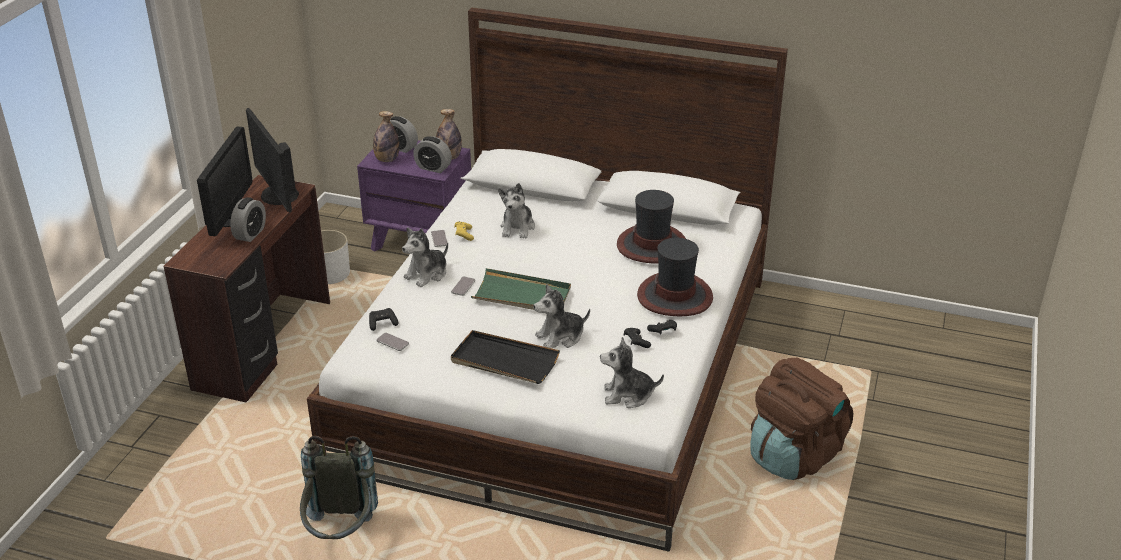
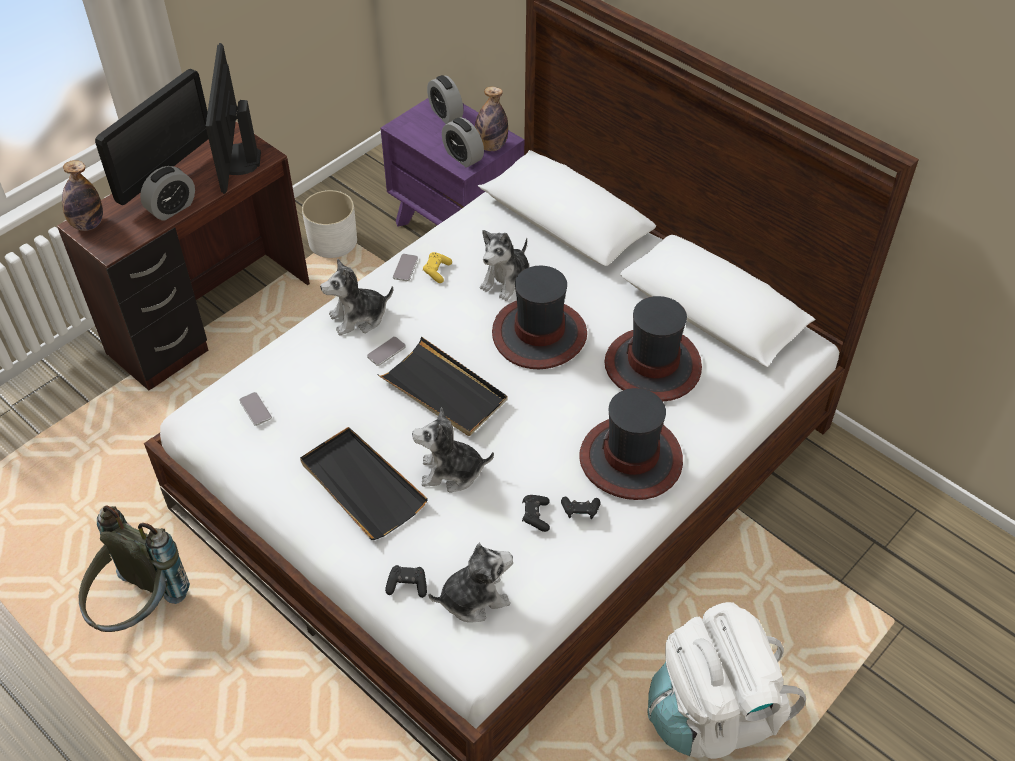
camera: 25 degrees right, 15 degrees up
(382, 323) = (262, 376): black game controller -> black game controller (407, 585)
(387, 160) = (418, 128): bottle -> bottle (88, 224)
(522, 295) = (444, 391): green tray -> black tray
(563, 250) = (539, 335): none -> hat
(628, 395) = (474, 598): plush toy -> plush toy turned 135 degrees clockwise
(794, 455) = (713, 714): brown backpack -> white backpack

